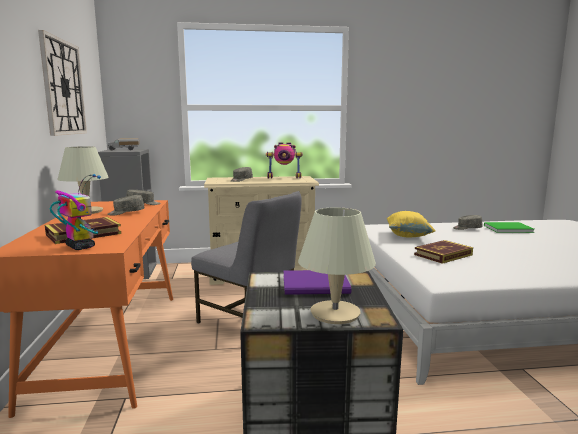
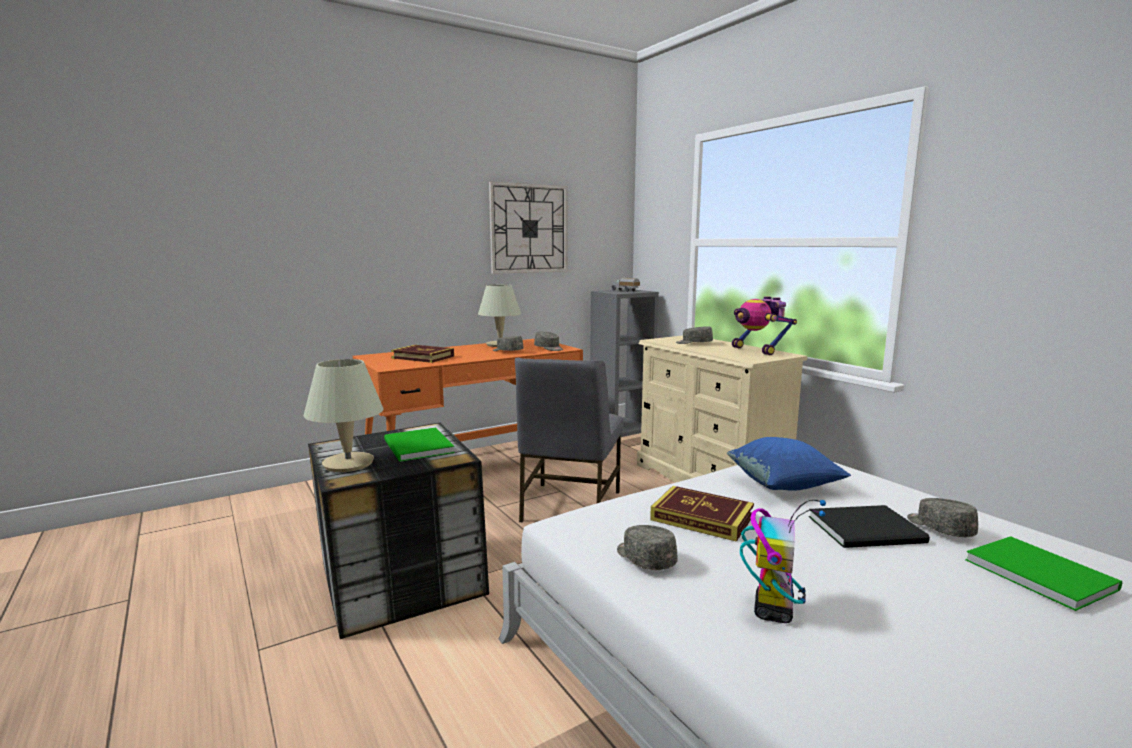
camera: 65 degrees right, 0 degrees up
(80, 247) = (387, 363): toy robot -> toy robot (772, 610)
(317, 285) = (417, 447): purple book -> green book
(408, 236) = (783, 486): yellow pillow -> blue pillow
(468, 235) = (869, 530): none -> black book
(490, 272) = (644, 559): none -> grey cap

